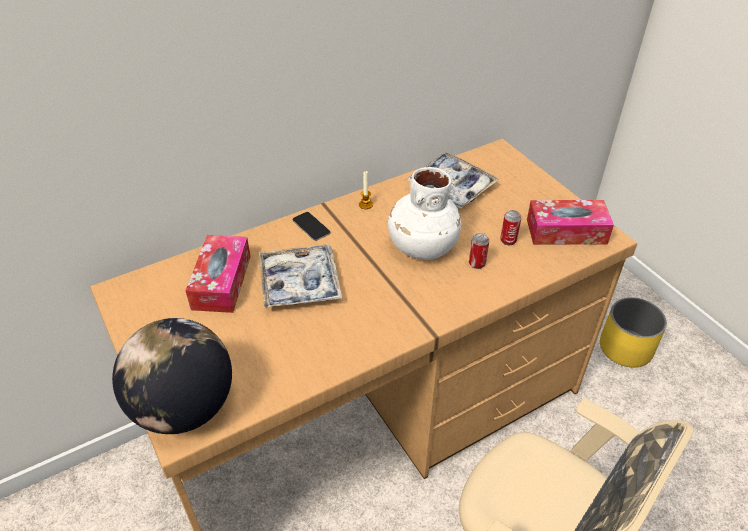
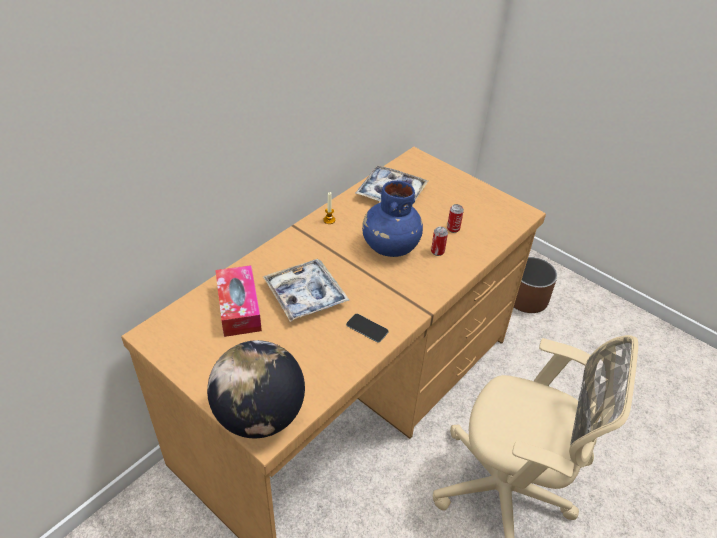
camera: 20 degrees left, 0 degrees up
(311, 226) = (292, 246): phone -> phone (367, 328)
(422, 247) = (390, 246): white vase -> blue vase
(566, 231) = (492, 214): tissue box -> none
(626, 348) = (527, 299): yellow planter -> brown planter

